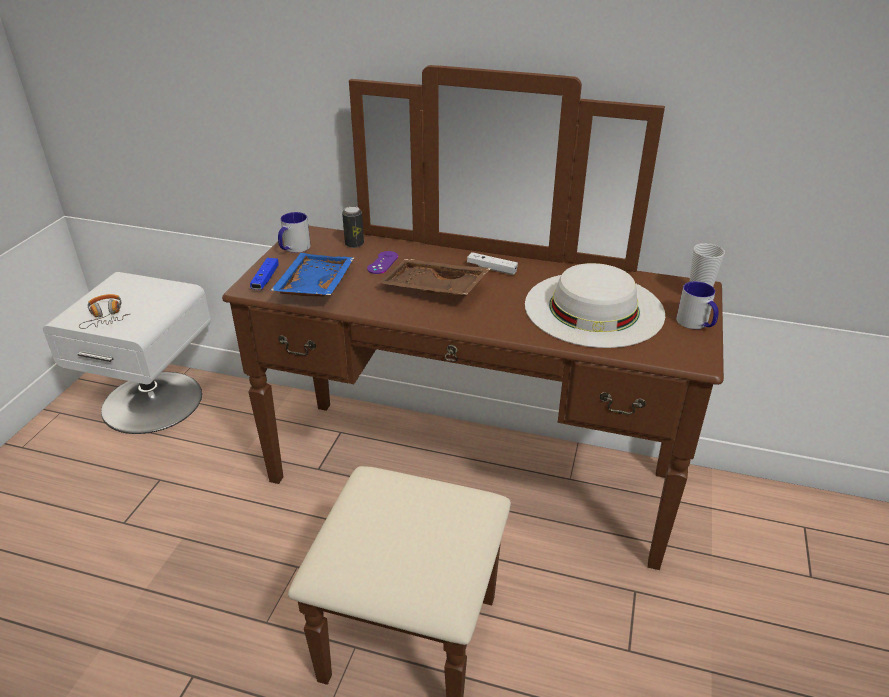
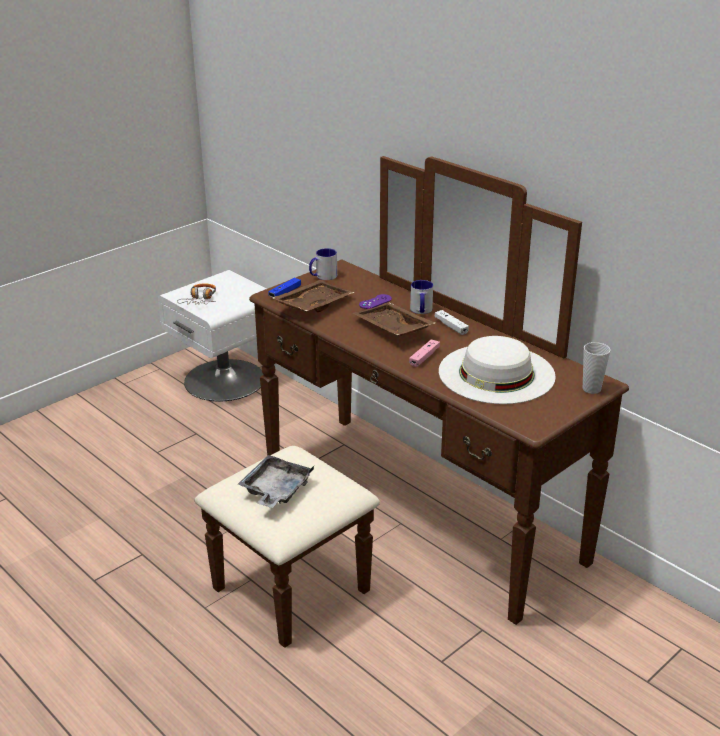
camera: 30 degrees right, 5 degrees down
(313, 286) = (312, 305): blue tray -> brown tray
(354, 244) = (368, 284): can -> none
(397, 540) = (275, 490): none -> grey tray
(502, 313) = (424, 357): none -> pink game controller
(696, 324) = (564, 405): mug -> mug (421, 311)

